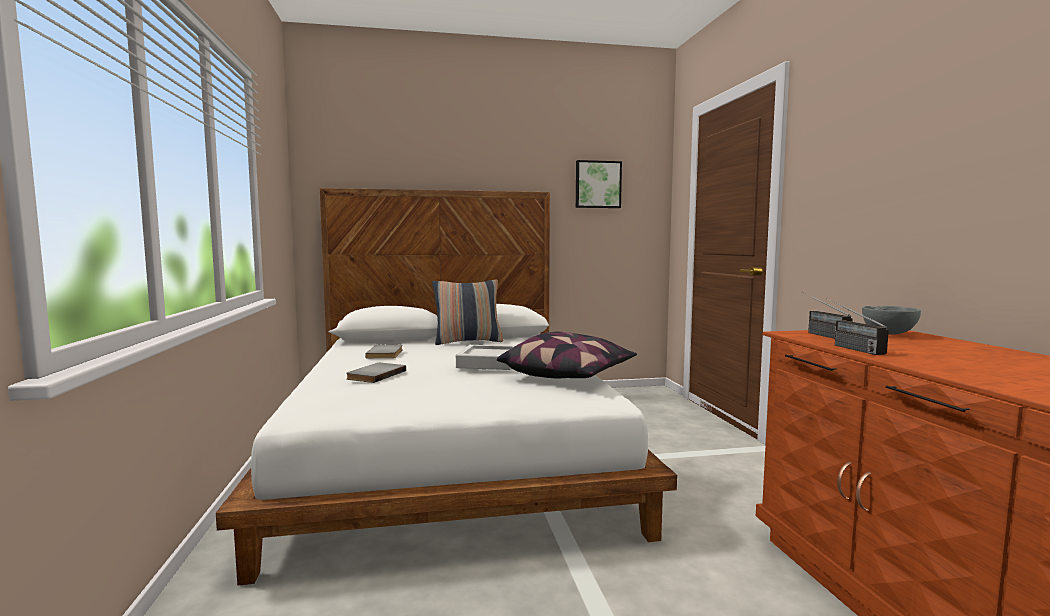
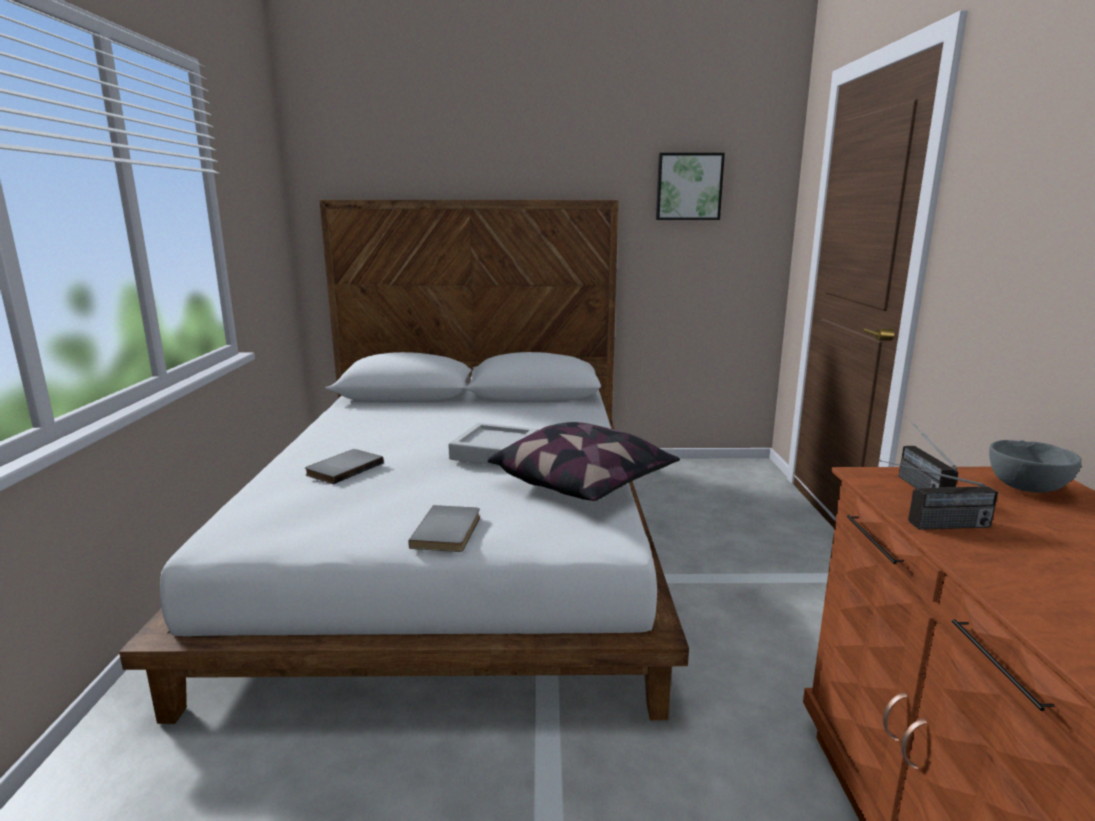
camera: 10 degrees right, 10 degrees up
(386, 353) = (382, 425): grey book -> grey book (449, 531)
(468, 341) = (494, 405): pillow -> none
(847, 347) = (930, 526): radio -> radio turned 90 degrees counterclockwise

